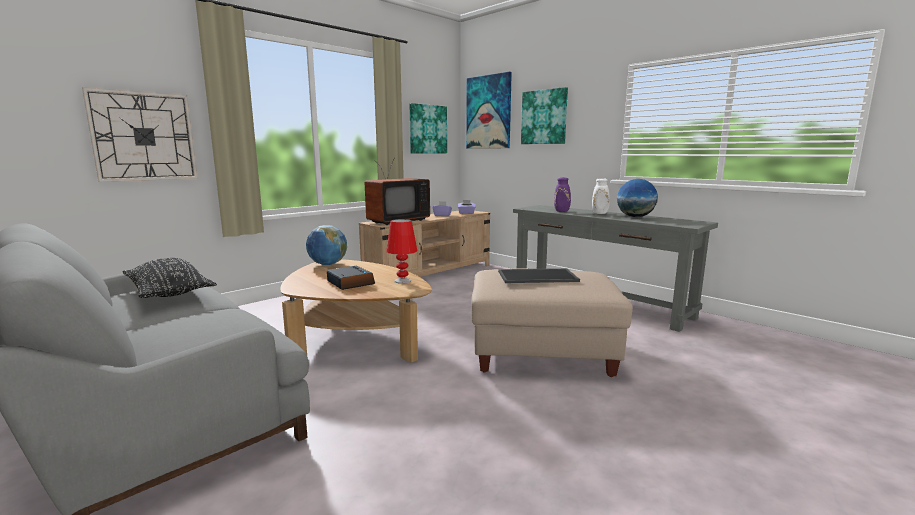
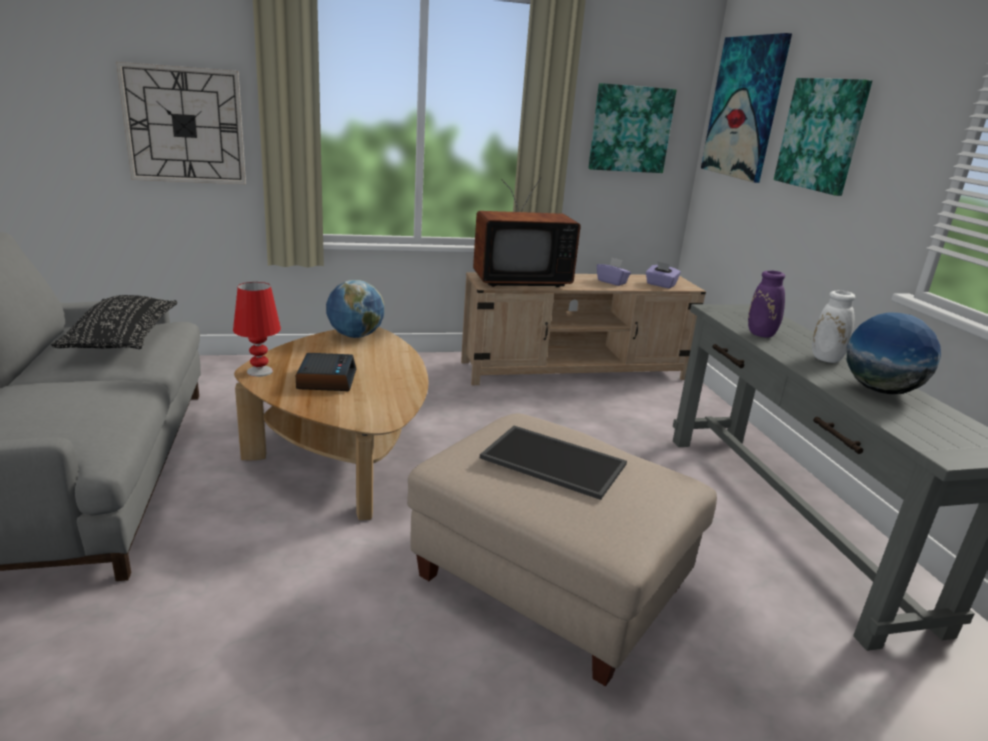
camera: 30 degrees right, 10 degrees up
(402, 281) = (391, 397): red table lamp -> red table lamp (259, 371)

